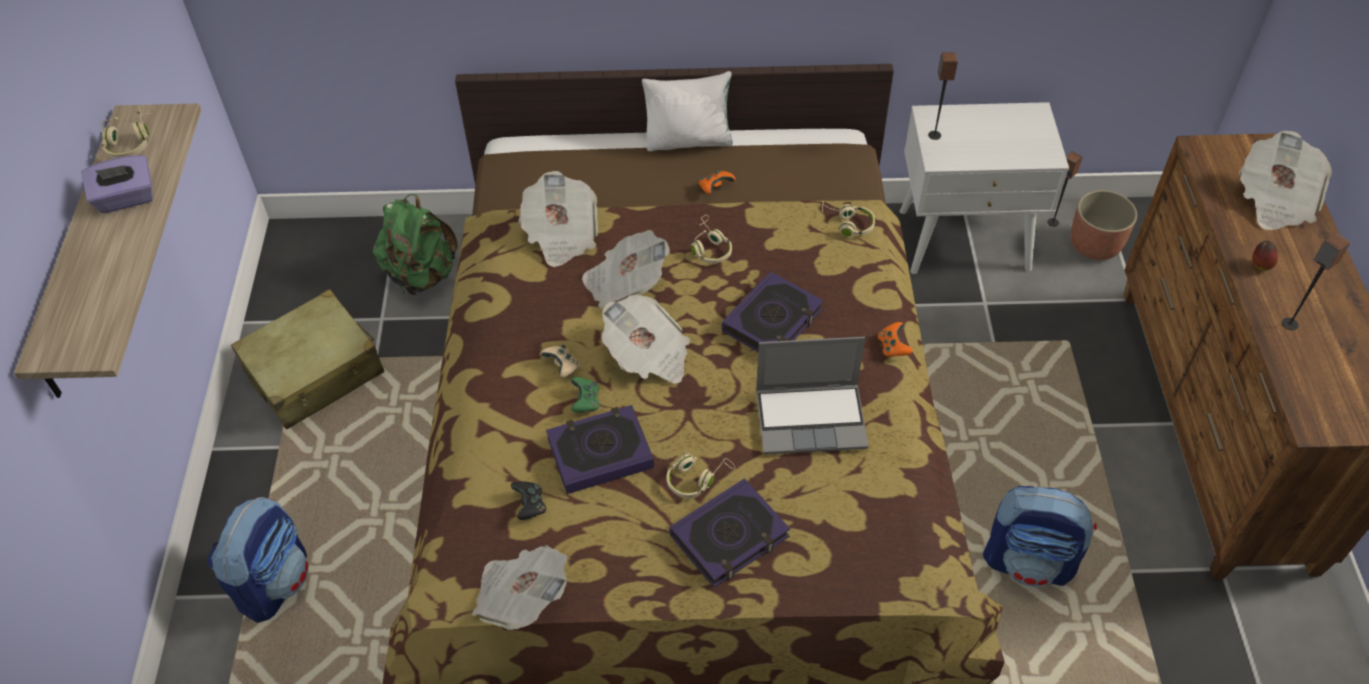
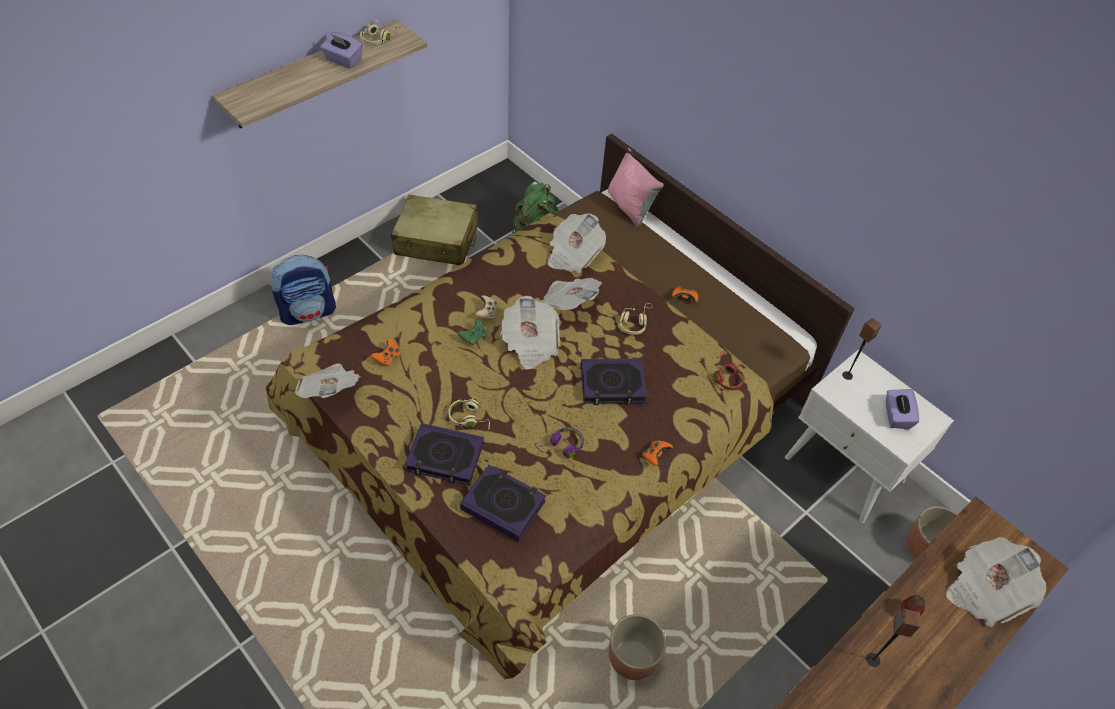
camera: 45 degrees right, 0 degrees up
(530, 506) = (387, 358): black game controller -> orange game controller
(542, 145) = (630, 207): none -> pink pillow
(600, 453) = (446, 365): book -> book (503, 505)
(689, 140) = (707, 265): white pillow -> none
(812, 418) = (561, 446): laptop -> purple headphones
(847, 224) = (725, 376): beige headphones -> red headphones
(1010, 136) = (896, 416): none -> purple tissue box
(1029, 561) = (633, 658): backpack -> planter
(1053, 222) = (917, 511): speaker -> none

